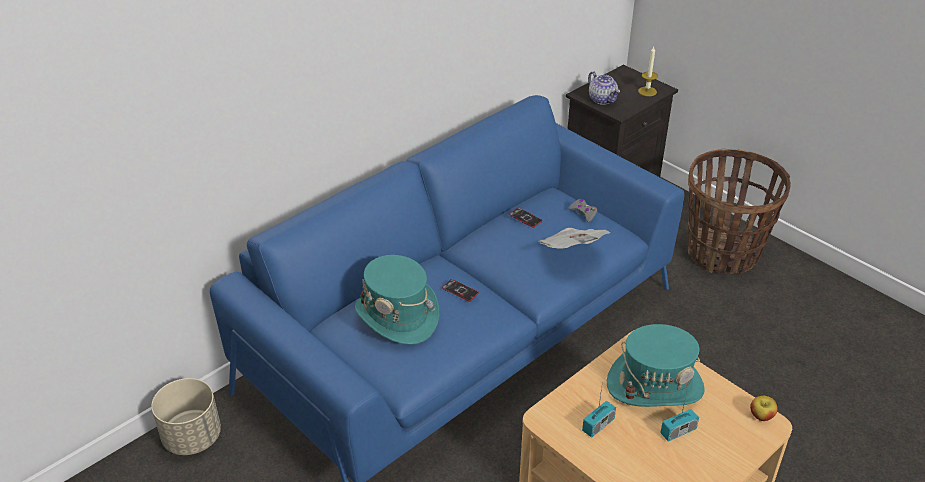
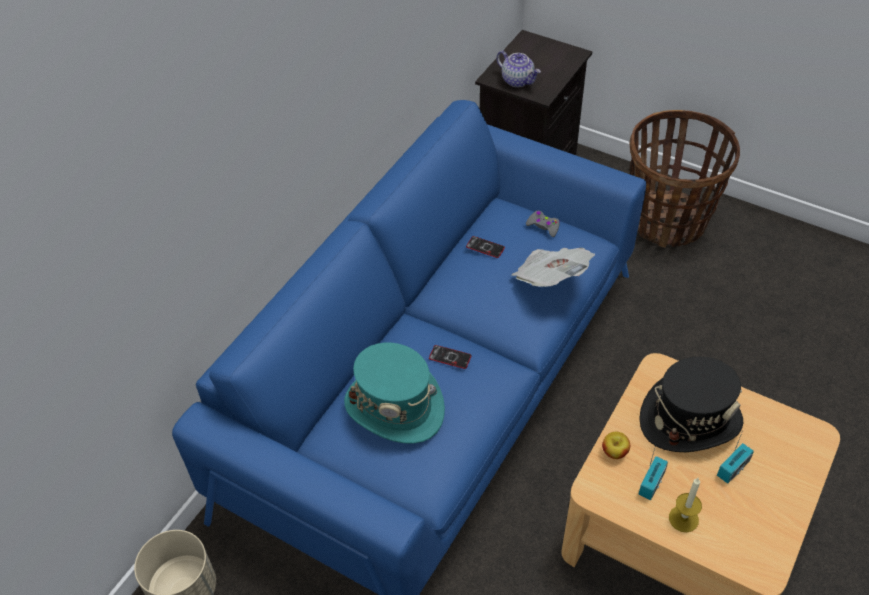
camera: 15 degrees left, 10 degrees up
(647, 91) = (561, 60): candle -> candle (683, 518)
(655, 385) = (690, 419): turquoise hat -> black hat
(761, 415) = (805, 427): apple -> apple (614, 452)

